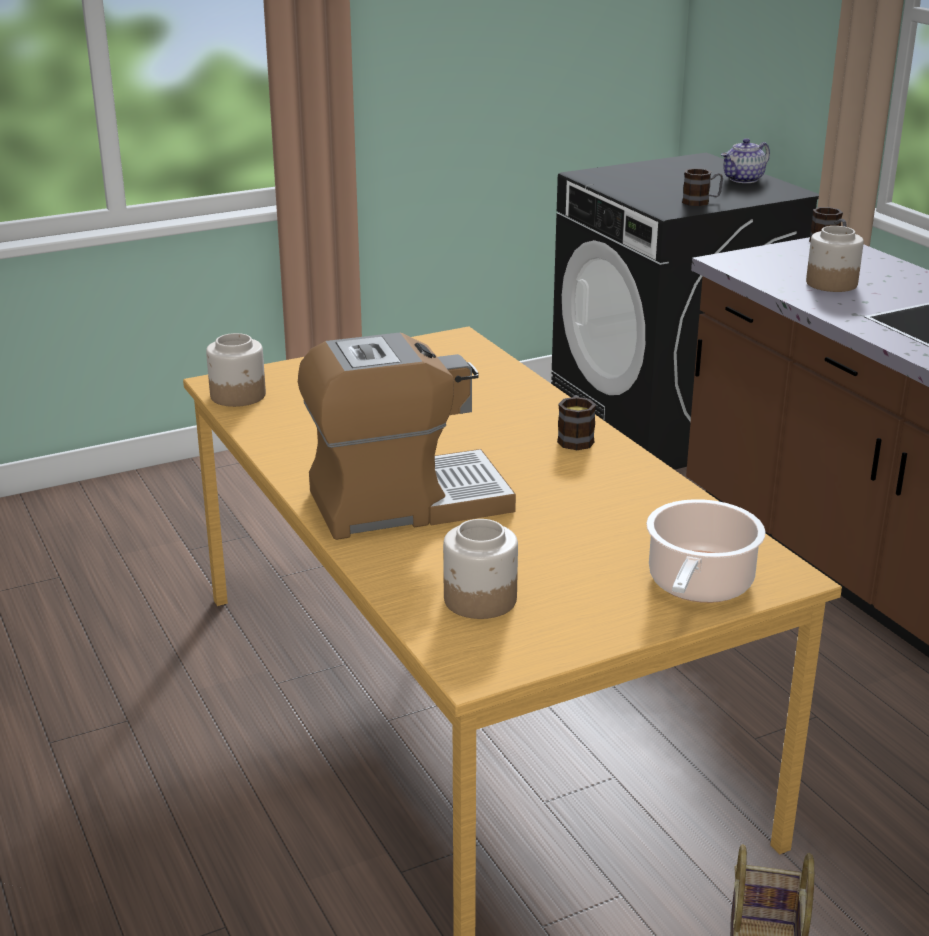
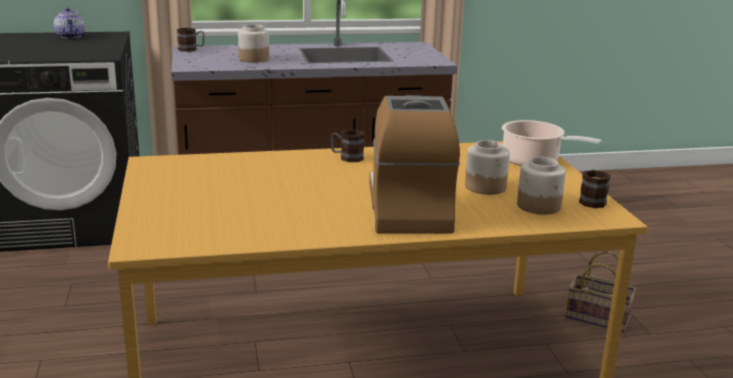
camera: 75 degrees left, 5 degrees down
(238, 396) = (176, 241): jar -> jar (485, 187)
(701, 202) = (99, 48): mug -> mug (591, 200)

